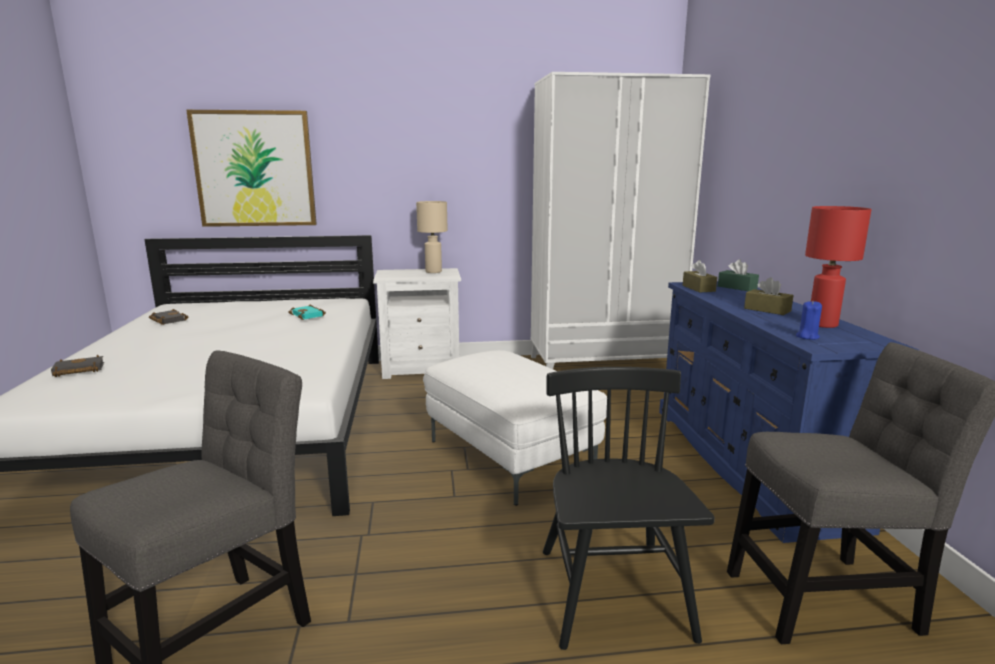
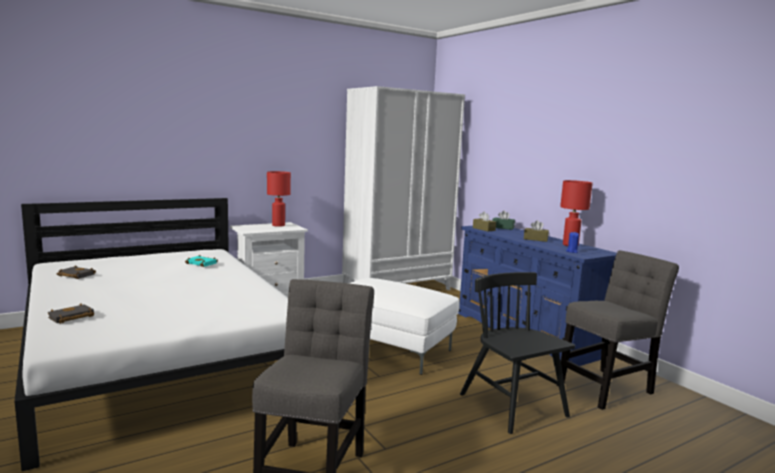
camera: 25 degrees left, 5 degrees down
(254, 169) = (130, 143): picture -> none
(433, 271) = (278, 225): beige table lamp -> red table lamp

